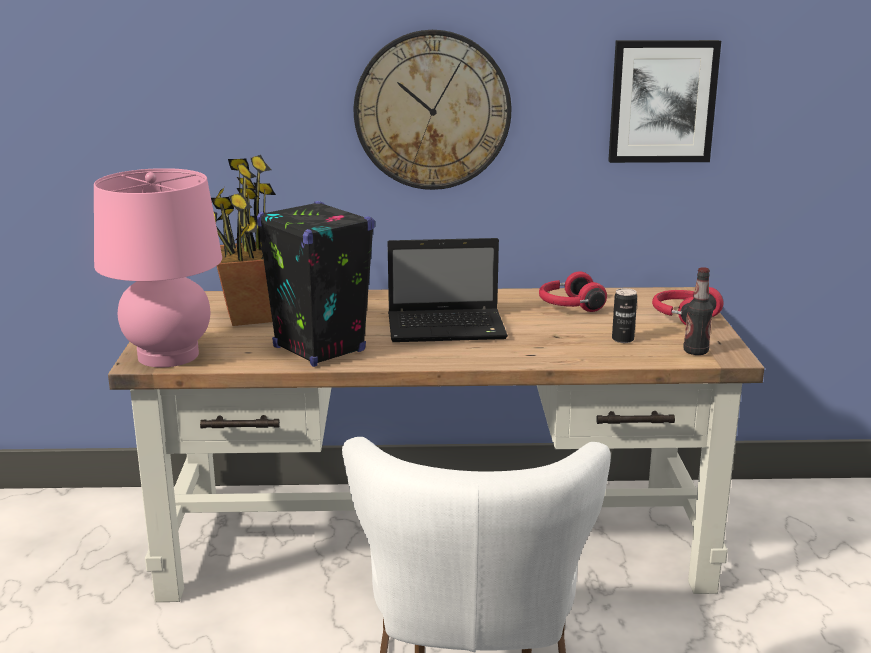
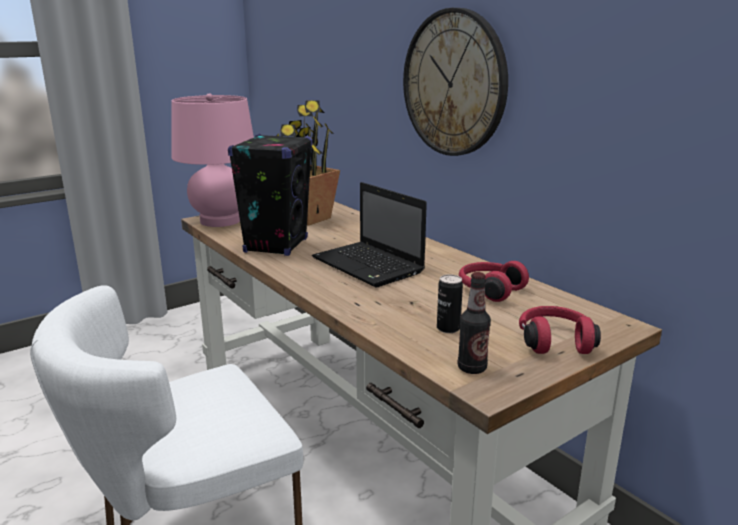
camera: 55 degrees right, 0 degrees up
(662, 101) = (648, 94): picture -> none

